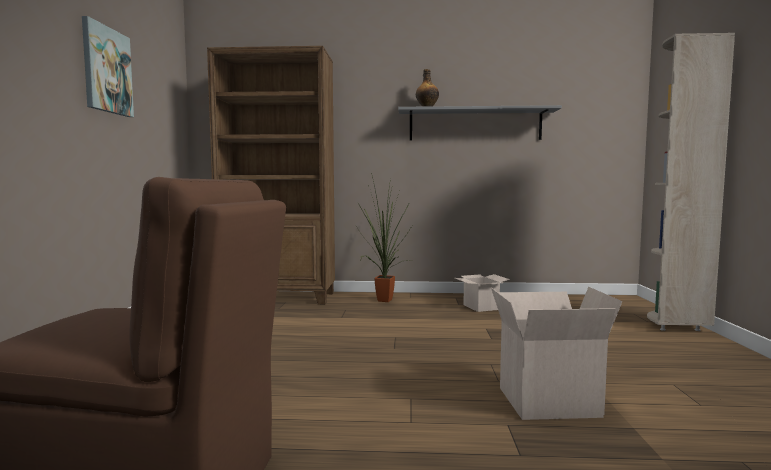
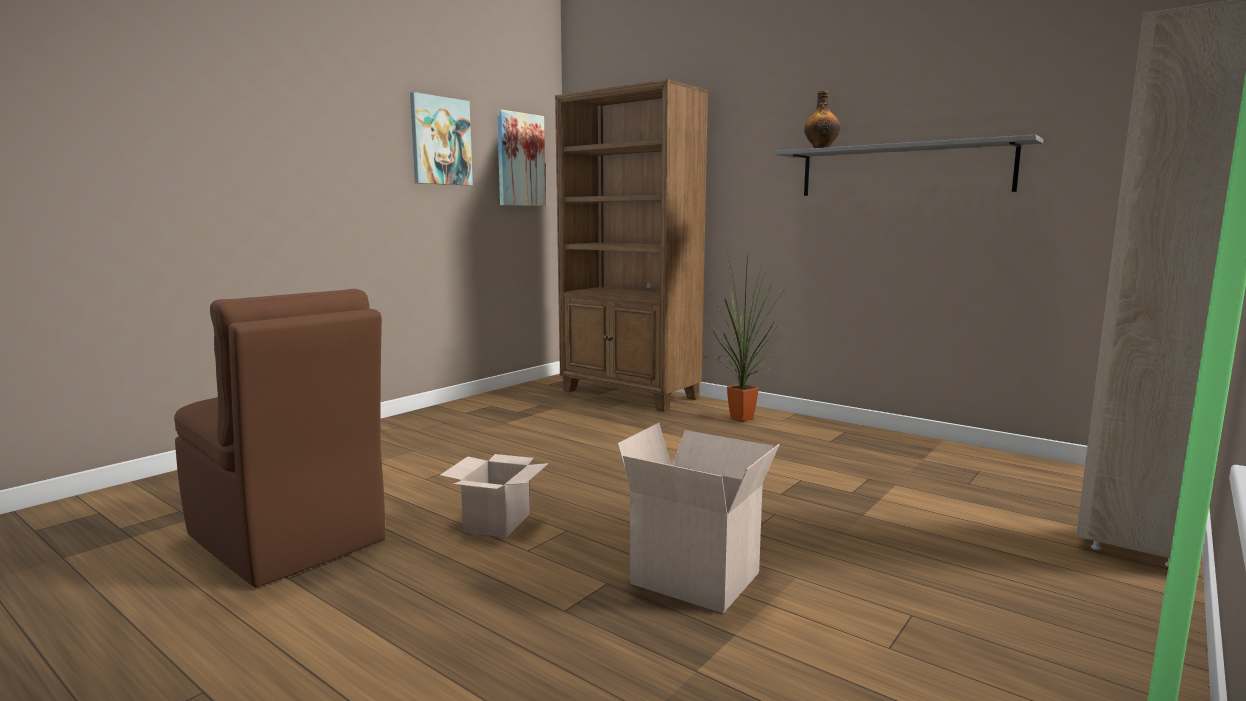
camera: 35 degrees right, 5 degrees up
(162, 101) = (520, 159): none -> picture
(480, 307) = (853, 451): cardboard box -> cardboard box (497, 522)

